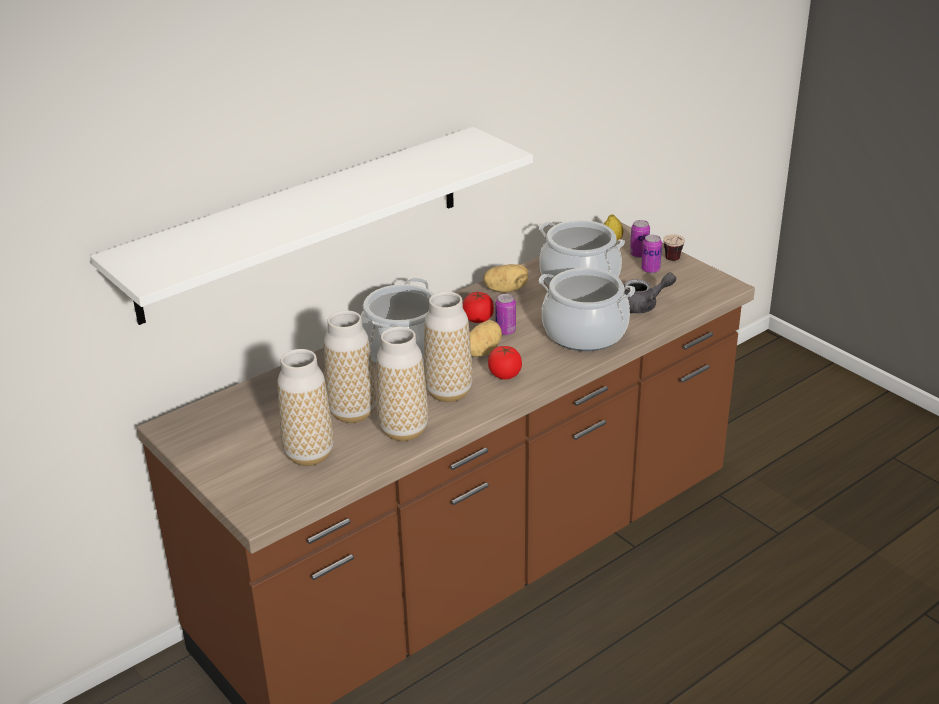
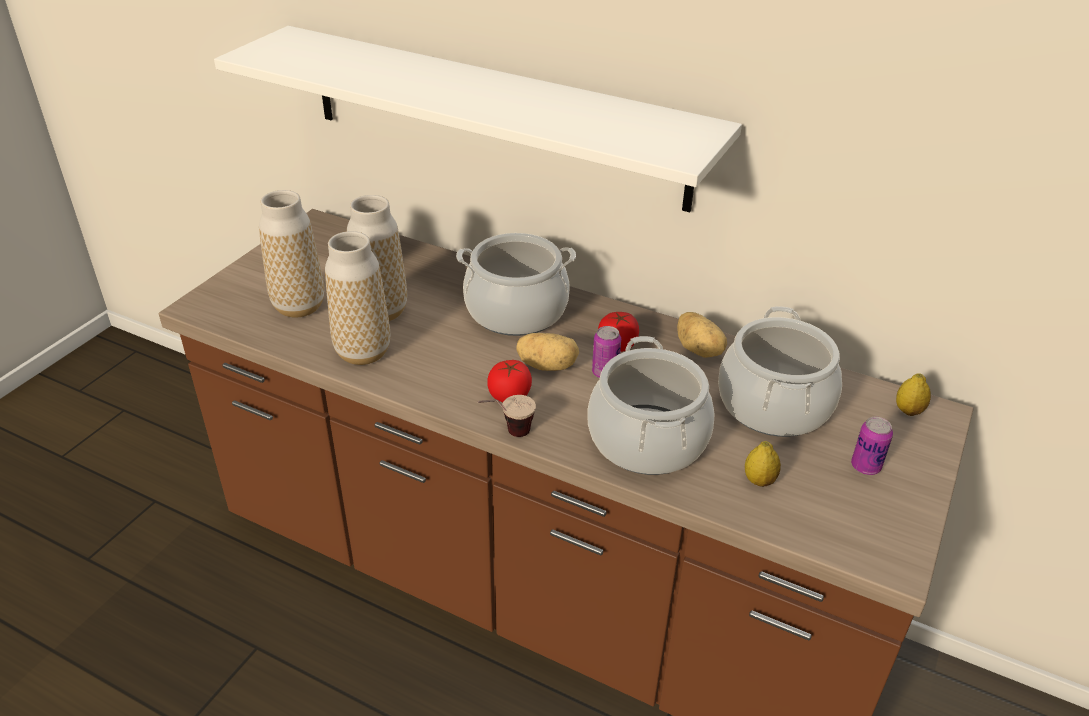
camera: 65 degrees right, 5 degrees up
(448, 392) = (450, 364): vase -> none
(639, 254) = (897, 445): can -> none
(643, 305) = (759, 480): grey teapot -> lemon
(674, 262) = (912, 487): cup -> cup (506, 434)

